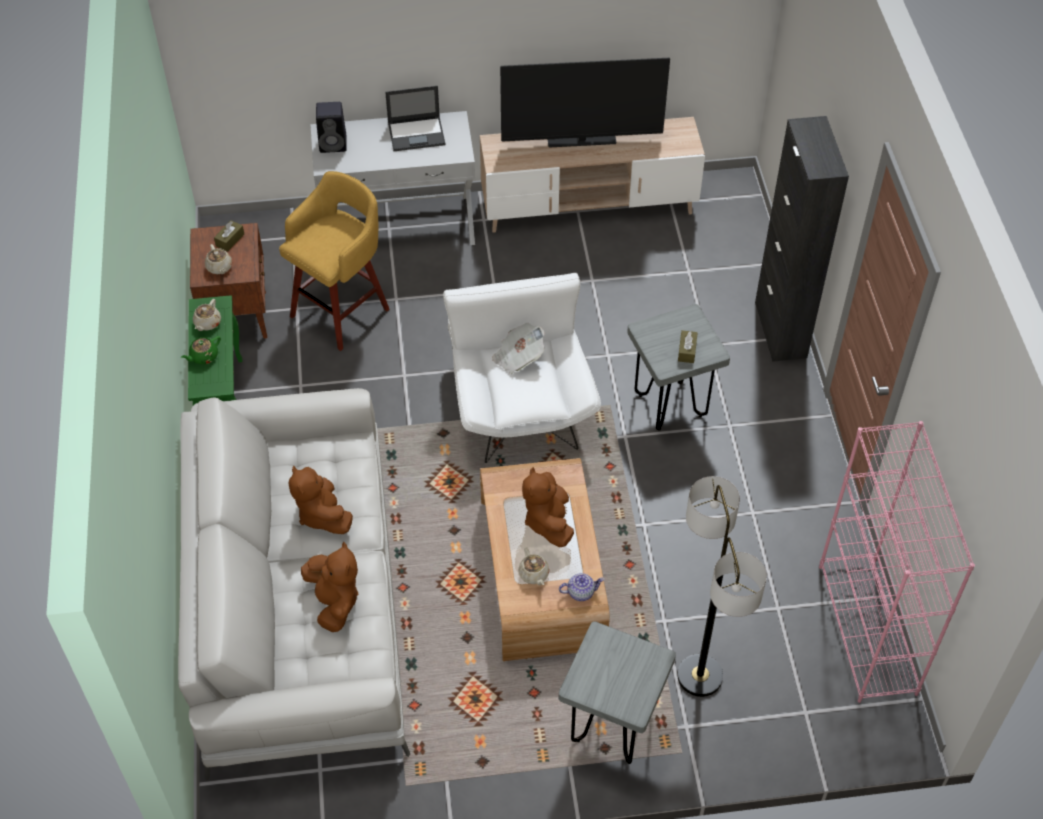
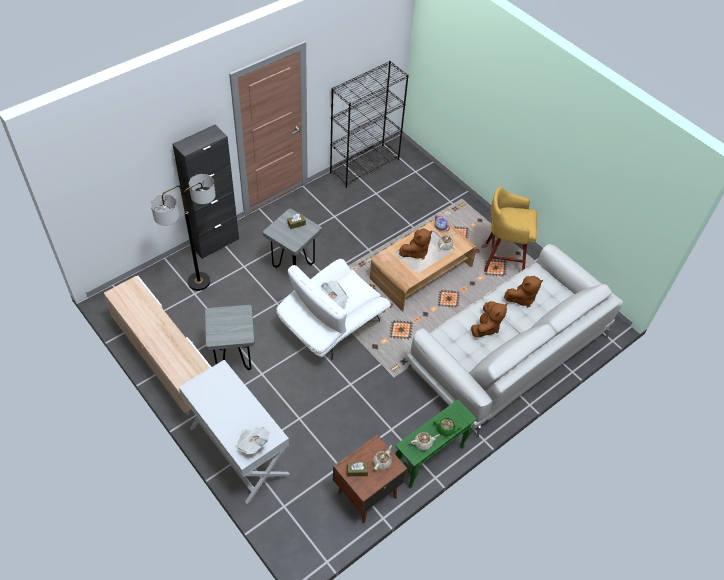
camera: 125 degrees left, 0 degrees up
(334, 144) = (252, 443): black speaker -> newspaper
(334, 602) = (522, 298): brown plush toy -> brown plush toy turned 150 degrees counterclockwise
(342, 311) = (326, 440): yellow stool -> yellow stool (502, 259)
(417, 134) = (216, 402): laptop -> none
(581, 141) = (156, 336): television -> none
(611, 728) = (470, 222): grey stool -> grey stool (234, 359)
(699, 676) = (426, 205): floor lamp -> floor lamp (199, 282)
(867, 630) = (365, 165): pink bookcase -> black bookcase

